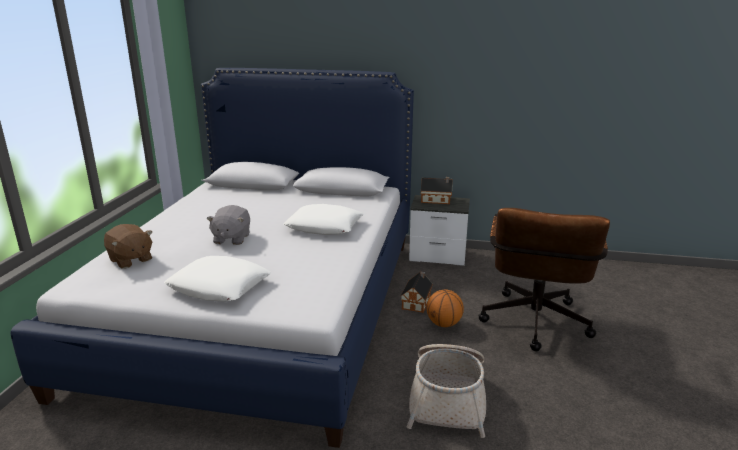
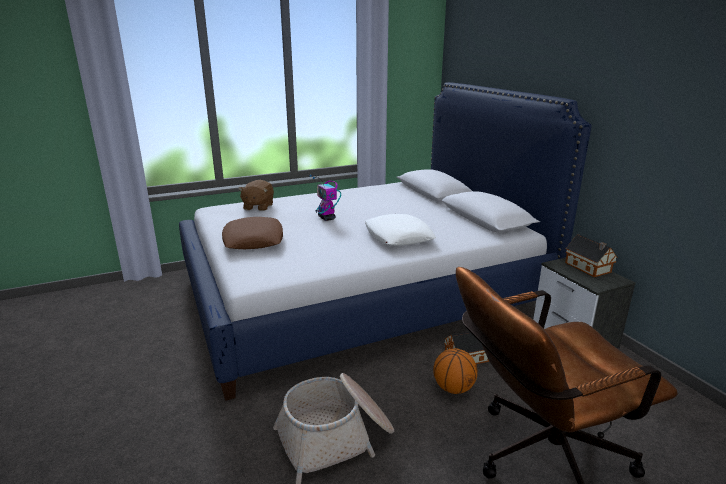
camera: 55 degrees right, 0 degrees up
(219, 286) = (253, 240): white pillow -> brown pillow
(231, 239) = (327, 218): grey plush toy -> toy robot

